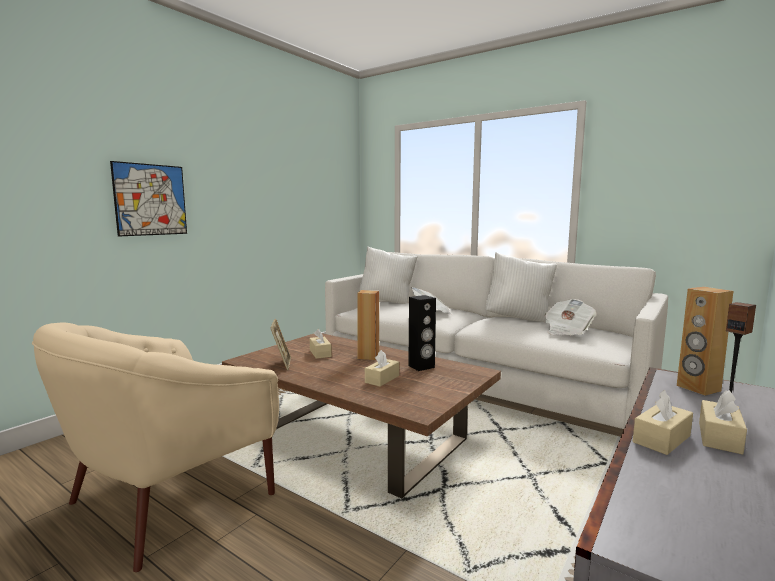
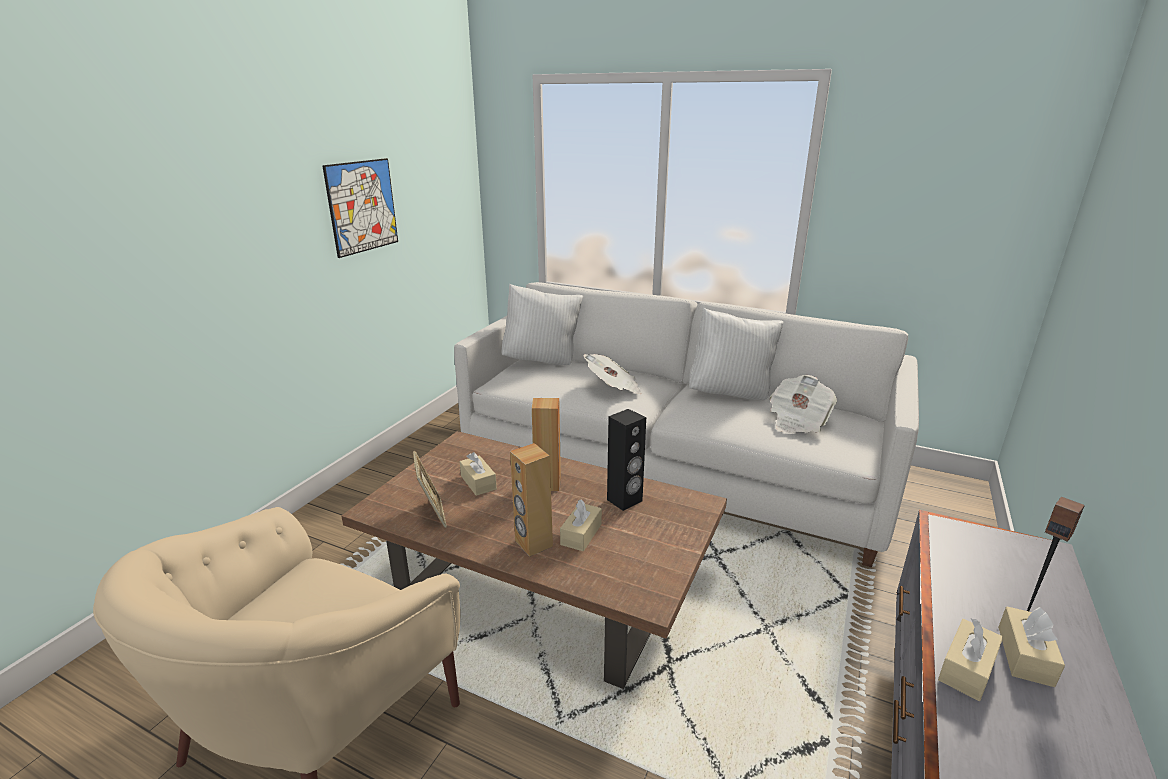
camera: 10 degrees left, 15 degrees up
(151, 200) = (171, 265): picture -> picture (362, 206)
(698, 388) = (982, 553): brown speaker -> brown speaker (533, 544)

